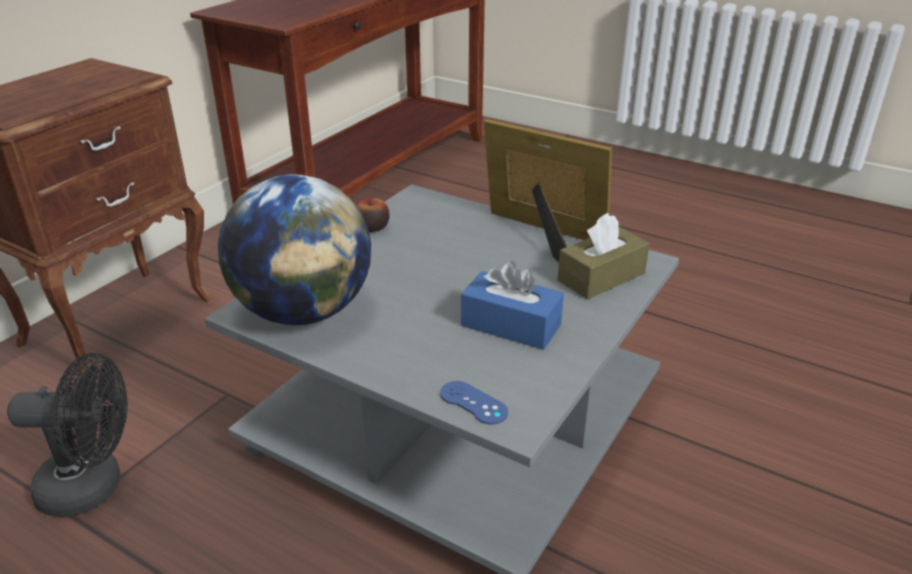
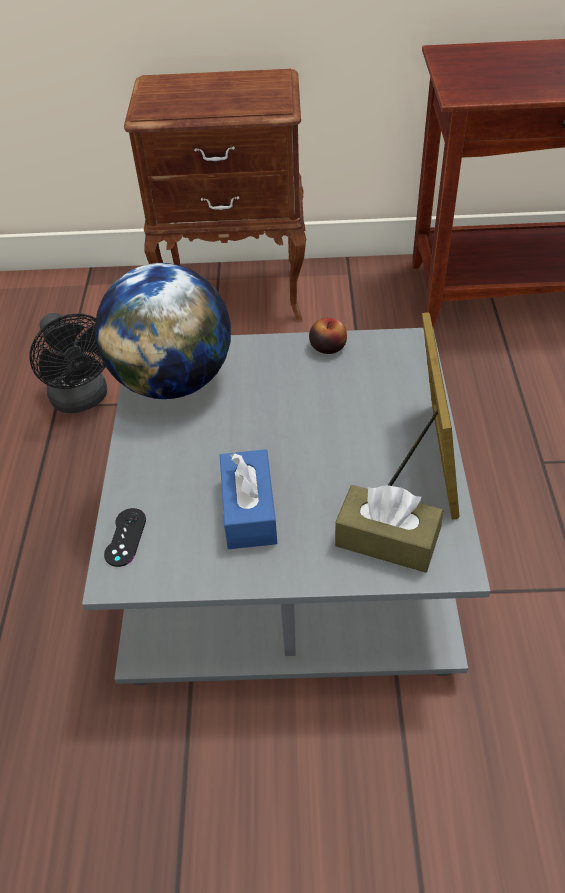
camera: 60 degrees right, 15 degrees up
(473, 403) = (125, 537): blue game controller -> black game controller

